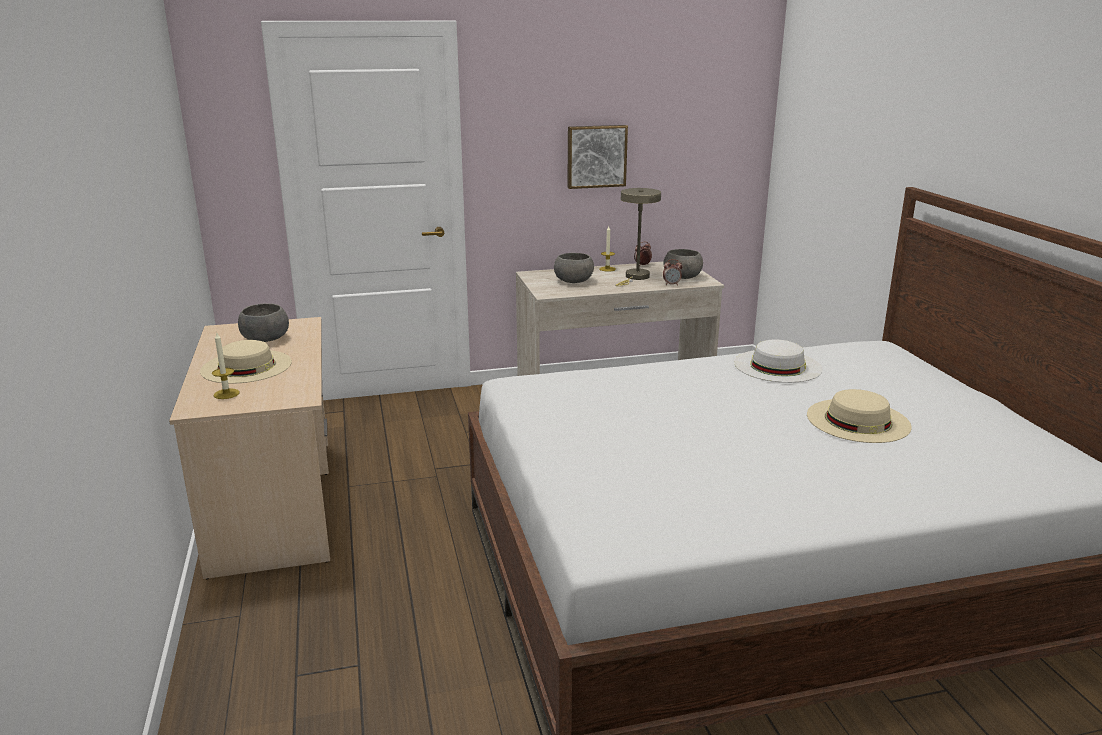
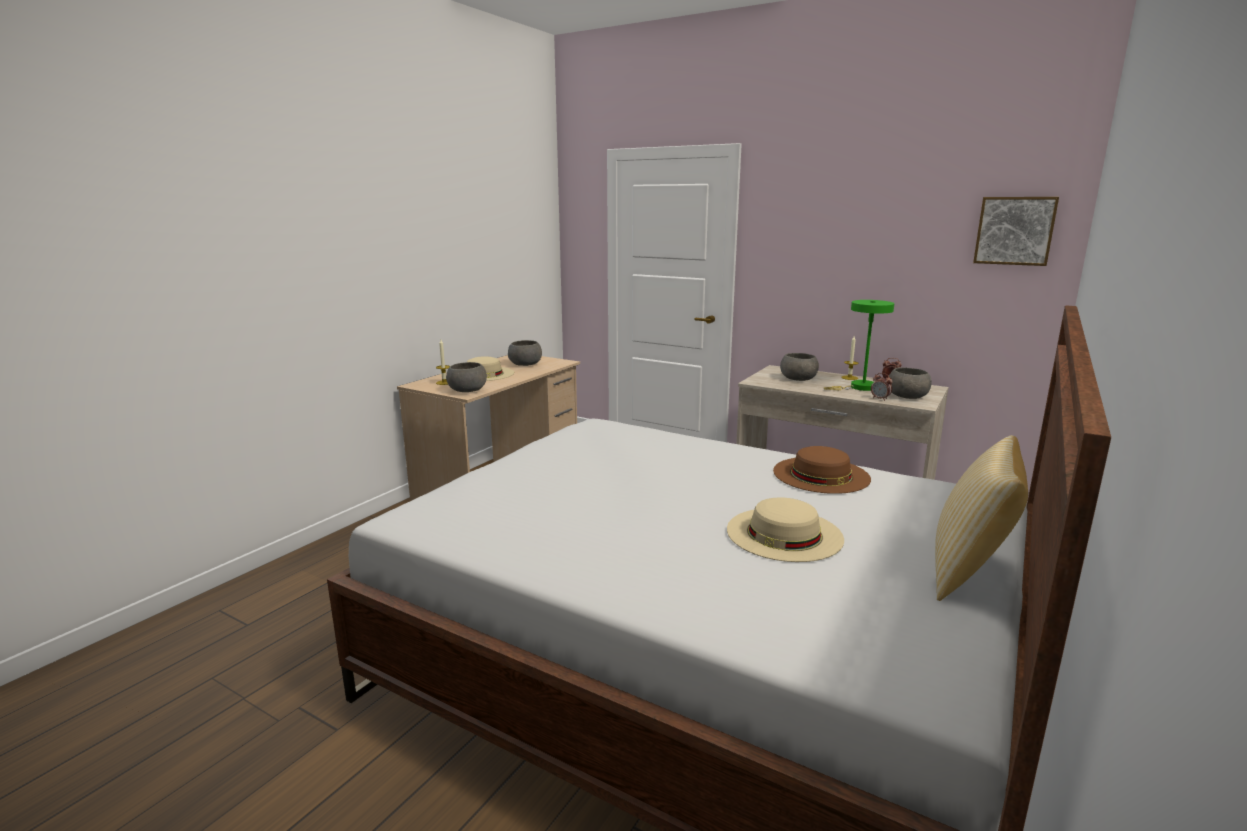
camera: 45 degrees right, 5 degrees down
(287, 394) = (467, 390): none -> grey bowl
(596, 156) = (857, 268): picture -> picture (1014, 230)
(635, 277) = (859, 388): beige table lamp -> green table lamp
(777, 366) = (821, 474): white hat -> brown hat
(972, 401) = (969, 572): none -> pillow

